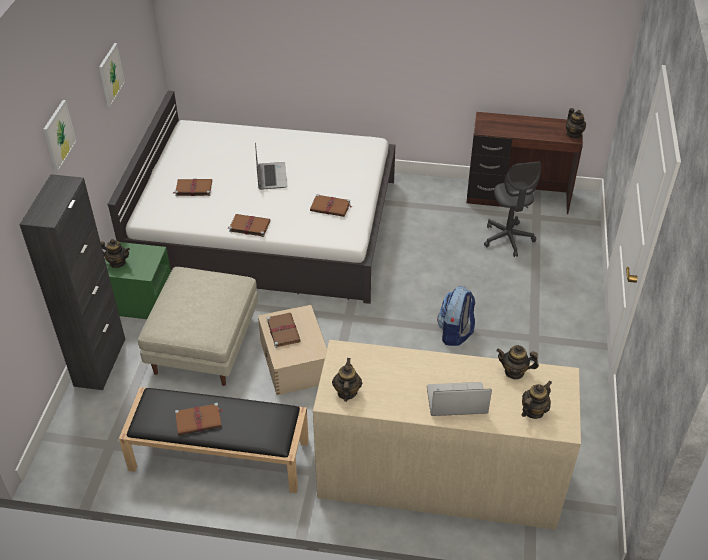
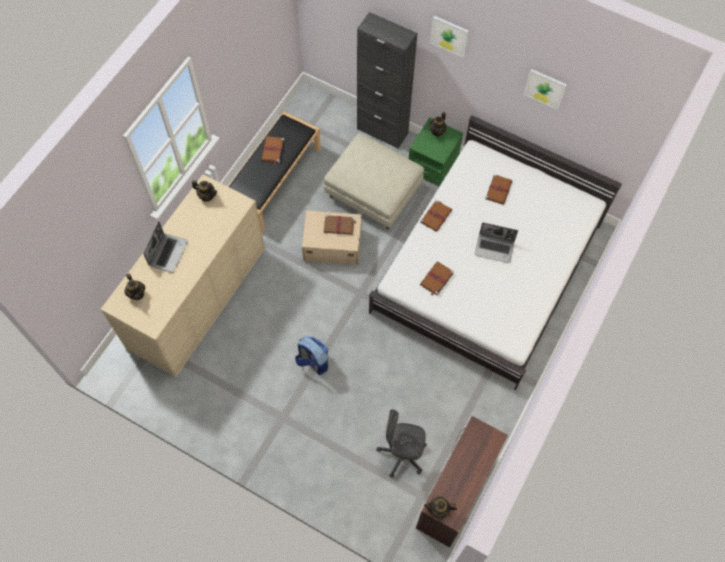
camera: 110 degrees right, 20 degrees up
(514, 372) = (172, 297): teapot -> none

